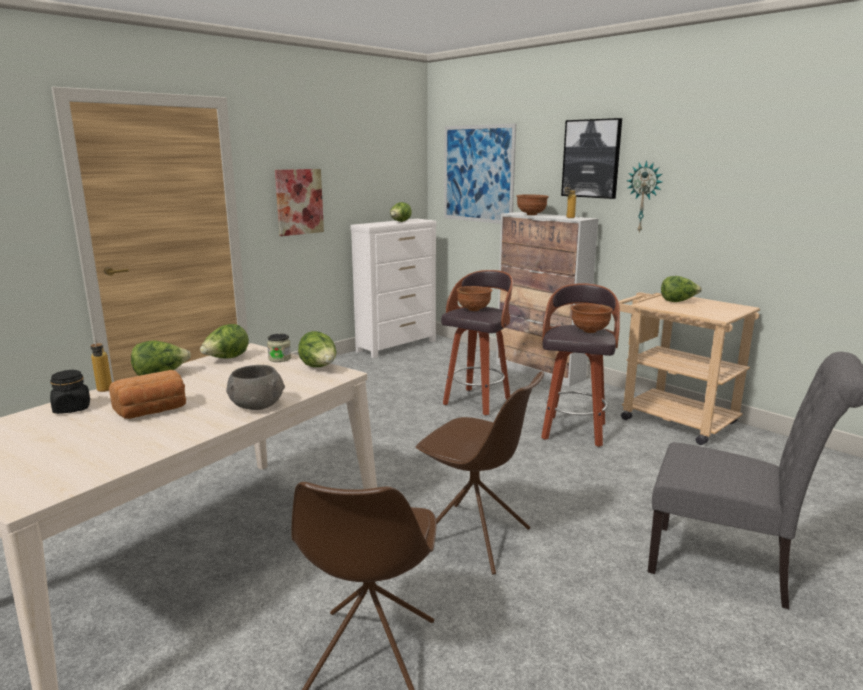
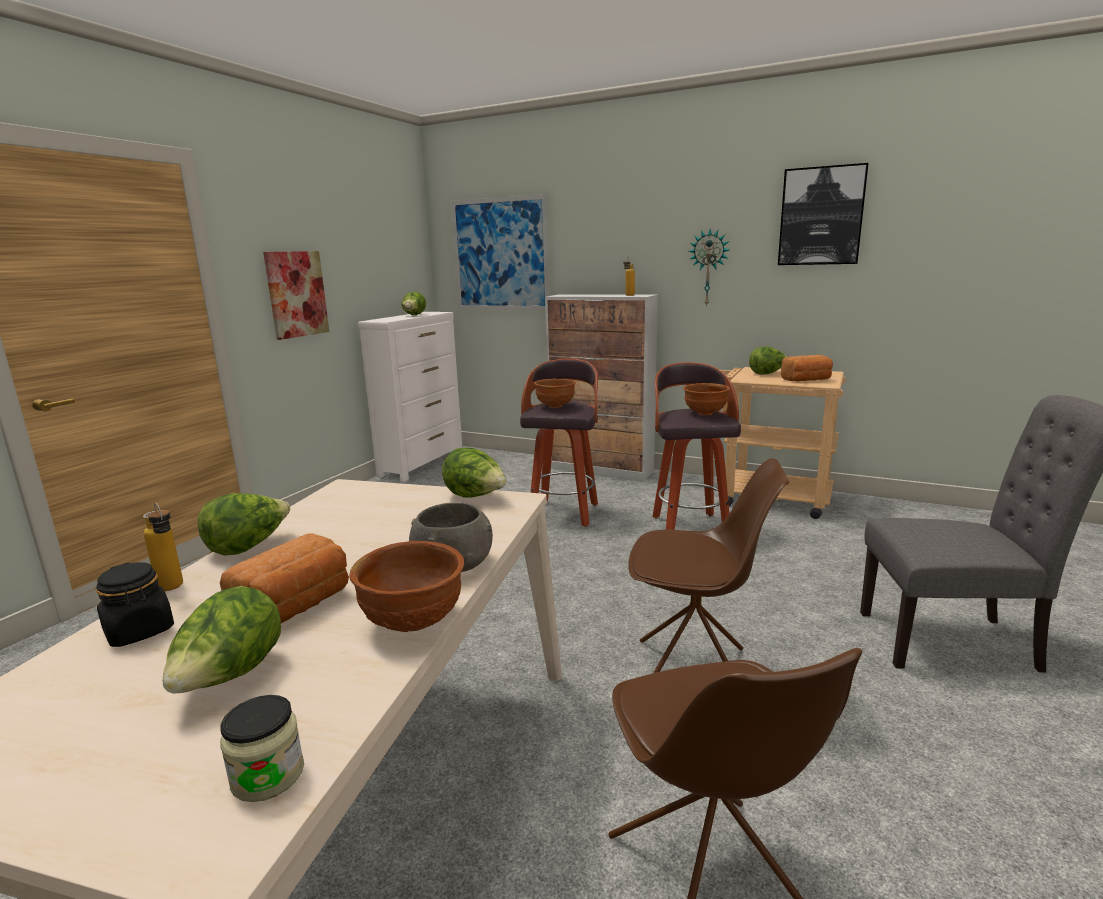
camera: 20 degrees left, 0 degrees up
(226, 359) = (326, 506): lettuce -> lettuce (230, 678)
(279, 359) = (405, 494): jar -> jar (268, 775)
(531, 214) = (581, 295): brown bowl -> brown bowl (414, 623)
(591, 158) = (643, 229): picture -> picture (821, 216)
(705, 312) = (807, 380): none -> bread

